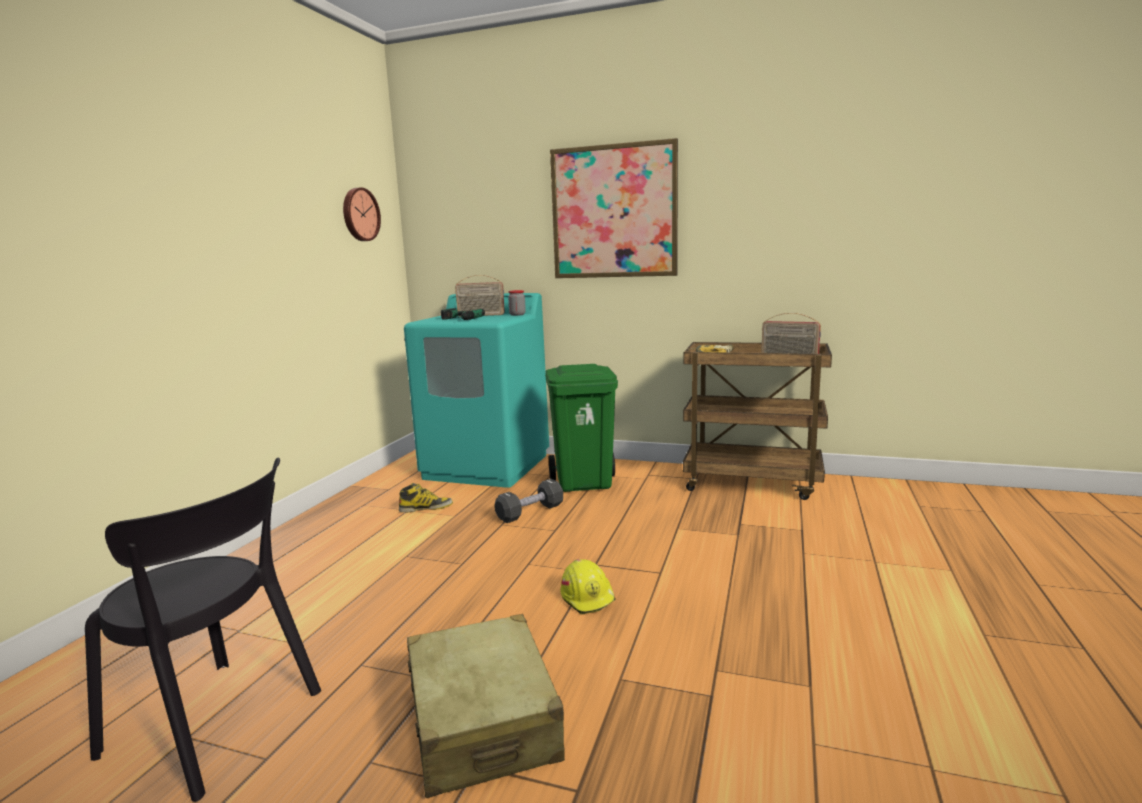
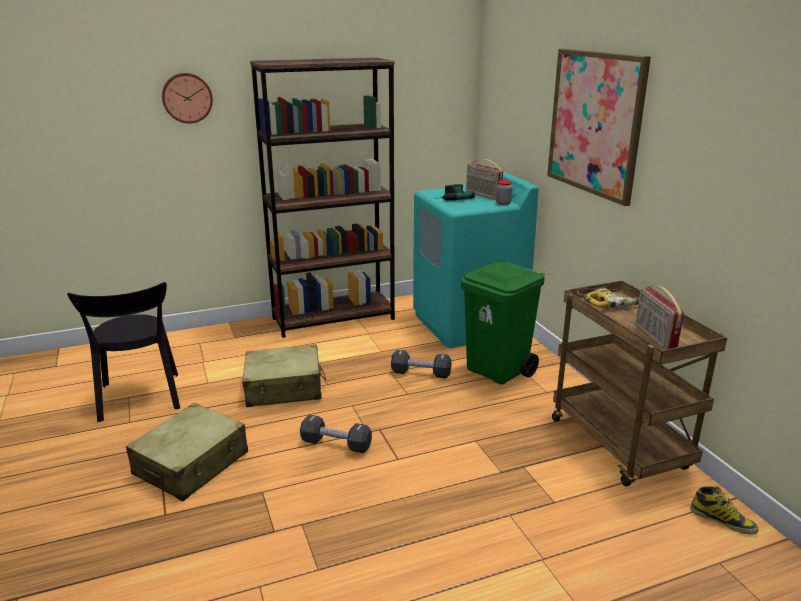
camera: 50 degrees right, 10 degrees up
(337, 516) = (333, 318): none -> brown bookcase
(359, 214) = (421, 91): wall clock -> wall clock (187, 98)
(422, 591) = (284, 388): none -> beige suitcase
(426, 508) = (379, 337): boot -> boot (722, 520)
(588, 597) = (336, 444): yellow hard hat -> black dumbbell

